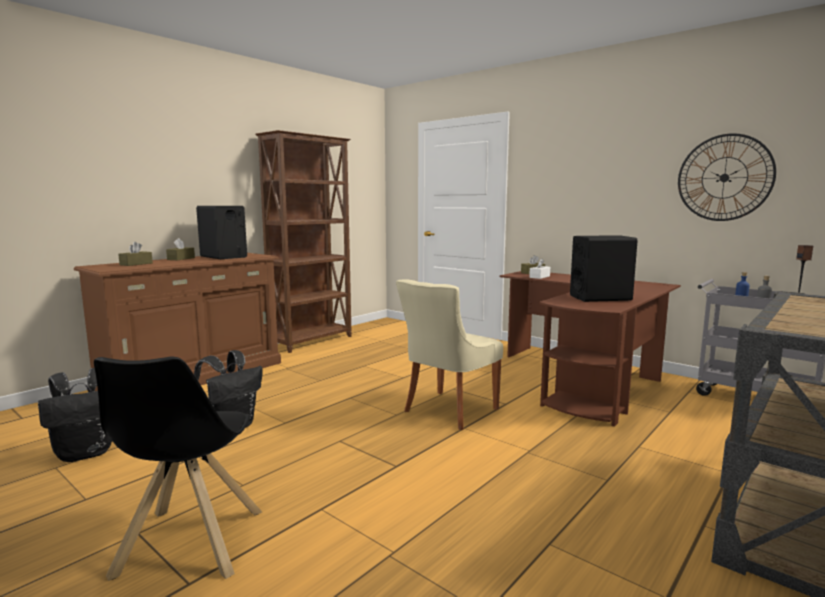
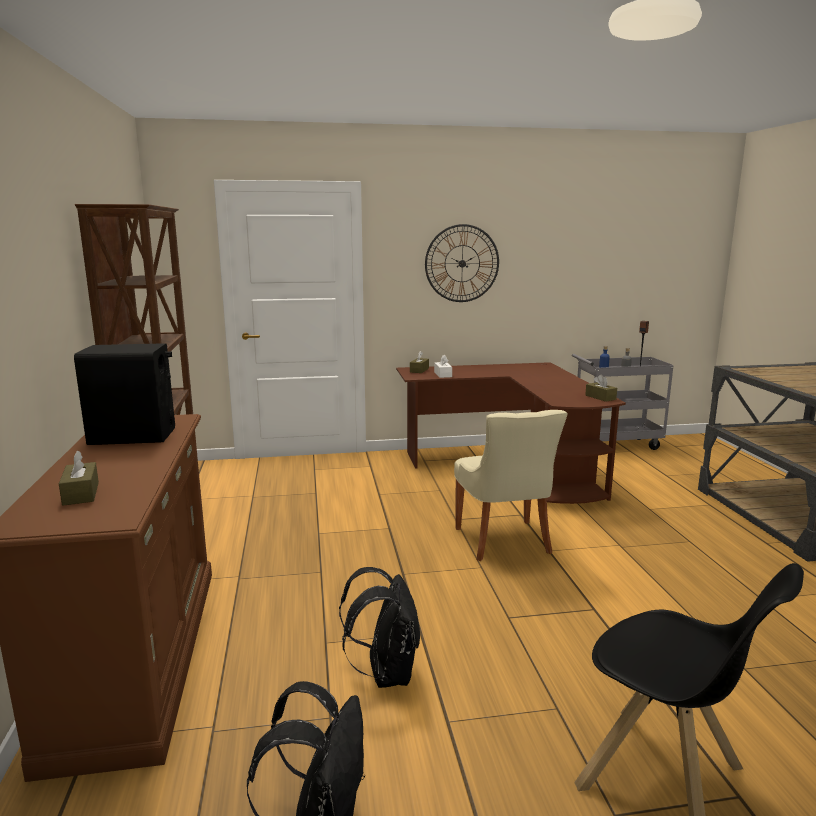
camera: 50 degrees left, 5 degrees up
(181, 259) = (85, 459): brown tissue box -> brown tissue box (600, 397)
(600, 298) = (566, 390): black speaker -> none
(724, 178) = (578, 266): wall clock -> wall clock (462, 263)

